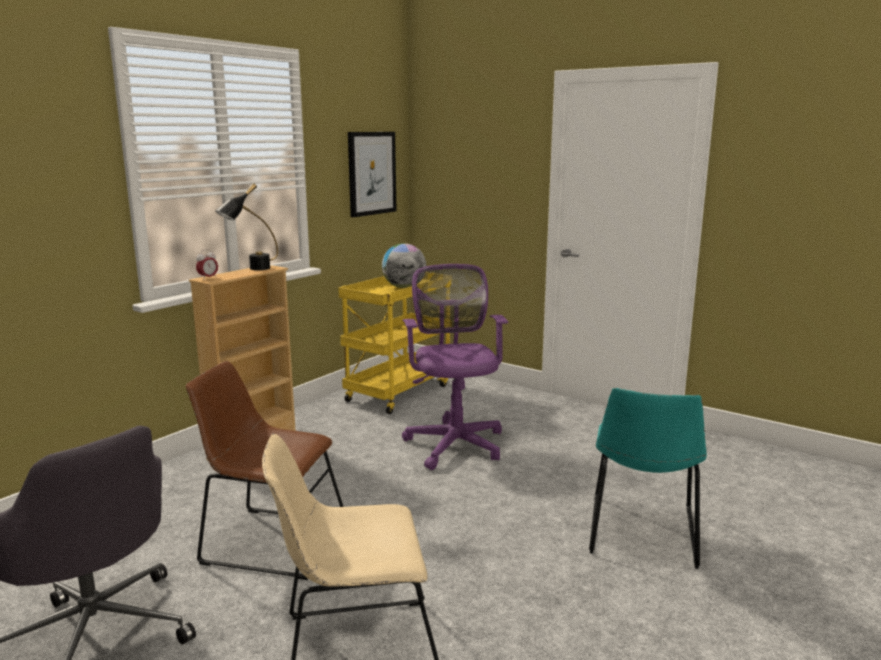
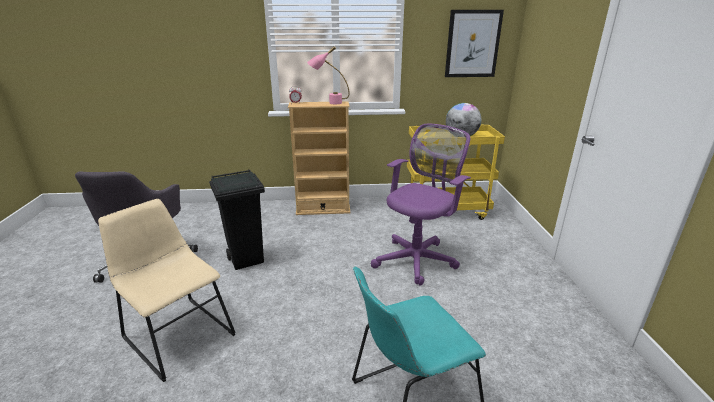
camera: 50 degrees right, 10 degrees up
(251, 269) = (329, 102): black table lamp -> pink table lamp
(269, 541) = (247, 260): brown chair -> black trash can

